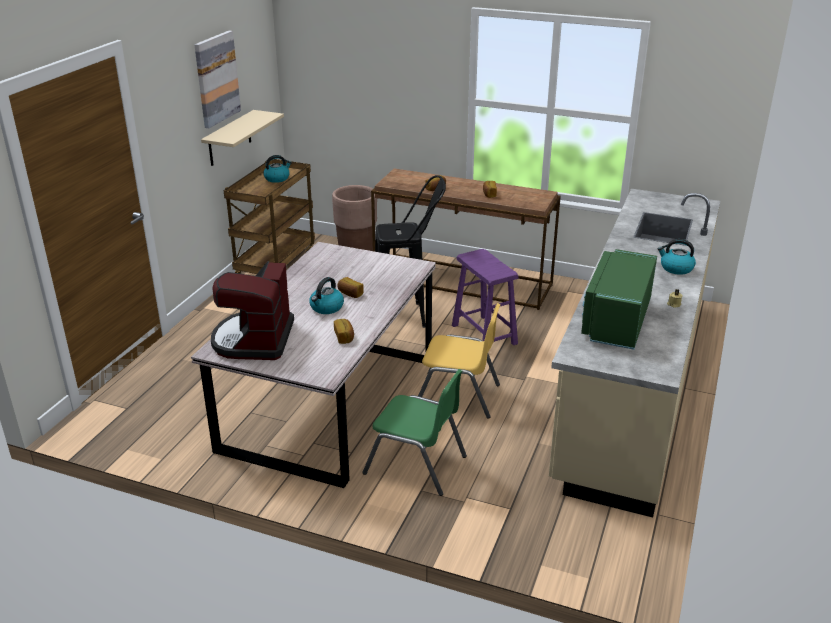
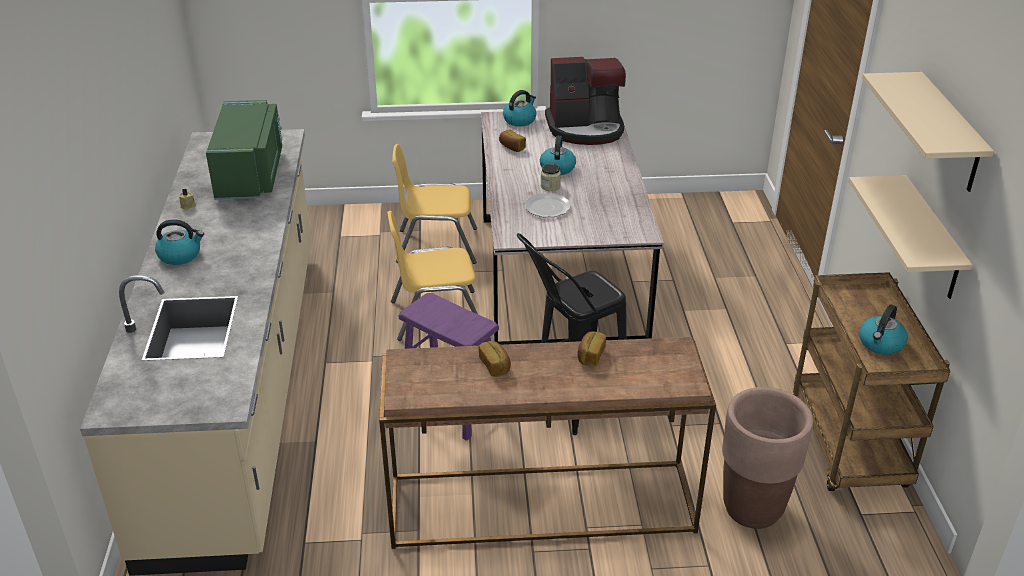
camera: 155 degrees right, 5 degrees up
(216, 78) = (949, 133): picture -> beige shelf
(254, 340) = (586, 128): coffee machine -> coffee machine turned 105 degrees clockwise
(304, 367) = (520, 120): none -> kettle
(350, 294) = (550, 186): bread -> jar
(370, 279) = (547, 208): none -> plate
(416, 465) = (436, 246): green chair -> yellow chair

